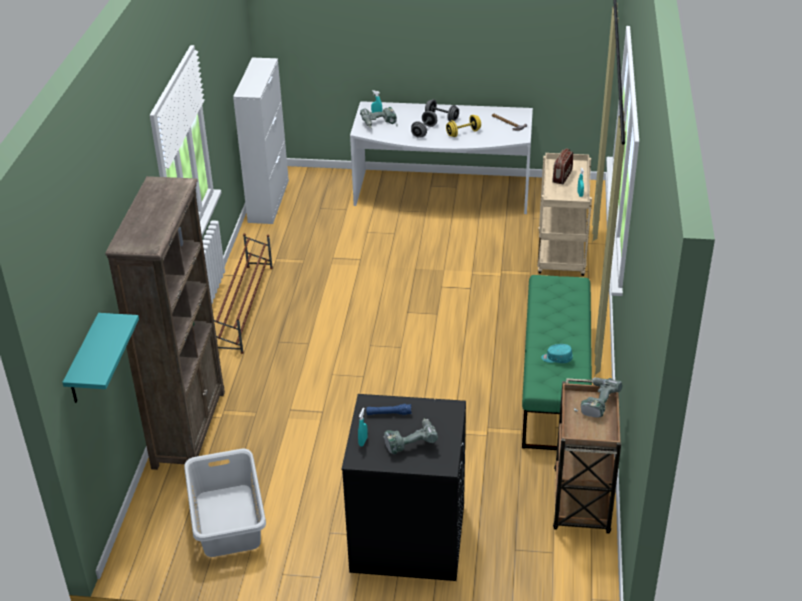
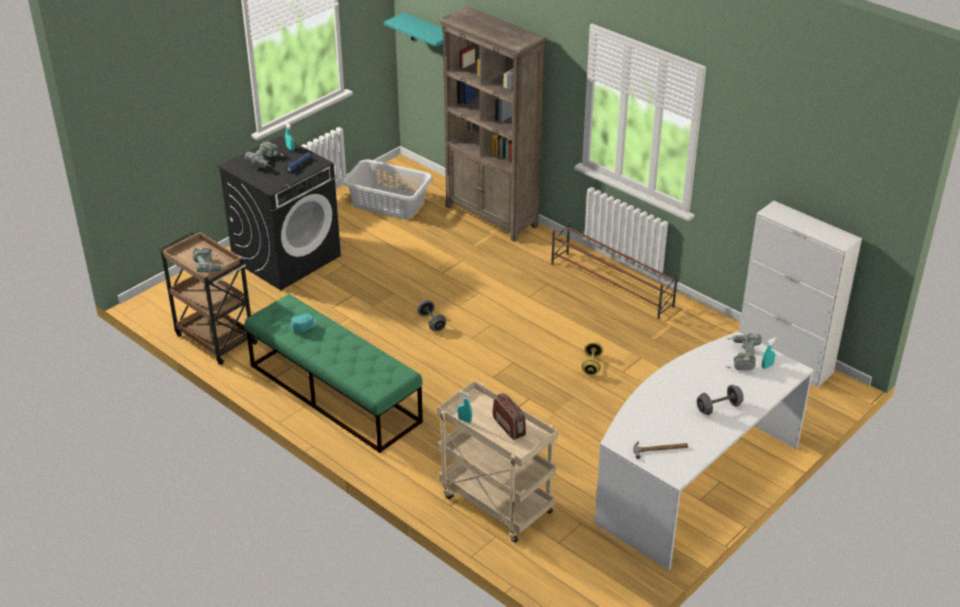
camera: 125 degrees right, 0 degrees up
(424, 131) = (698, 381): grey dumbbell -> grey dumbbell (431, 322)
(463, 133) = (667, 405): yellow dumbbell -> yellow dumbbell (591, 365)

